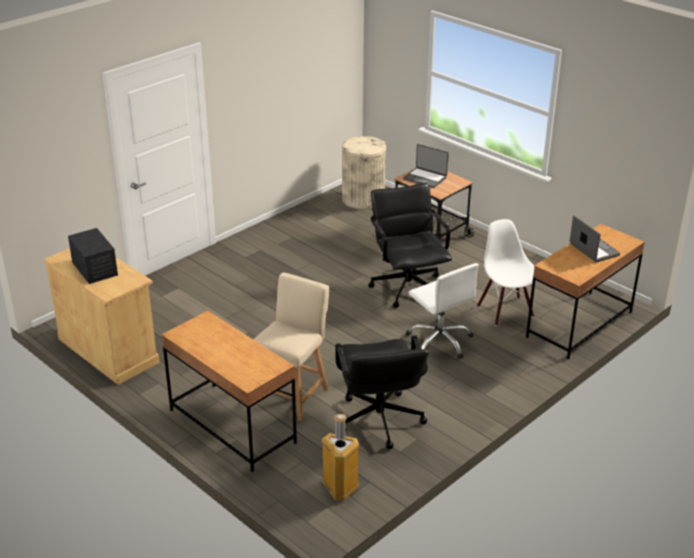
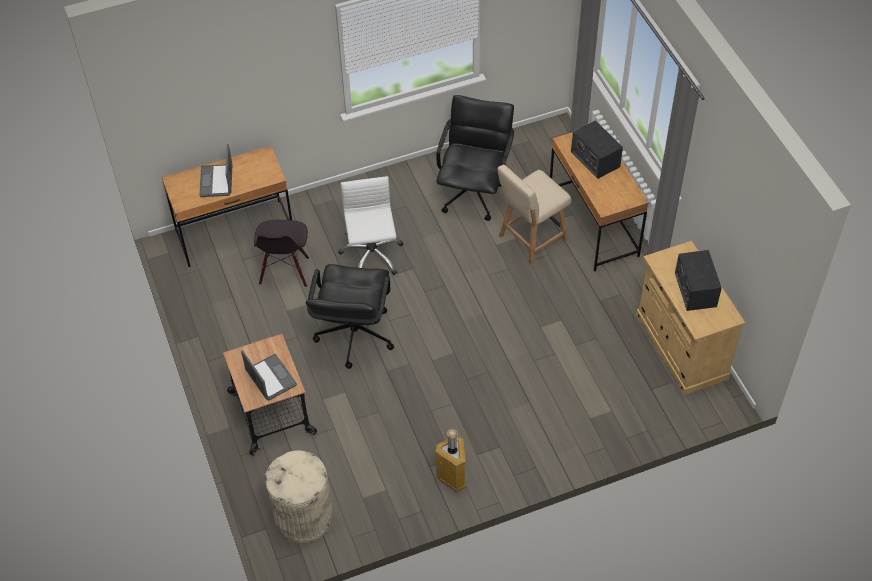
camera: 155 degrees left, 20 degrees up
(235, 357) = (595, 159): none -> radio
(339, 488) = (534, 148): trash can -> trash can (453, 478)
(506, 311) = (285, 271): white chair -> black chair

